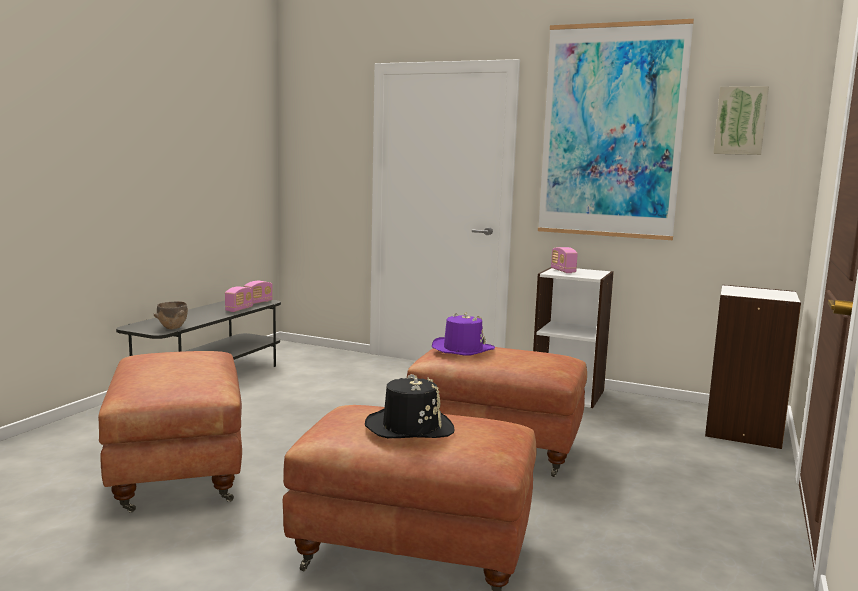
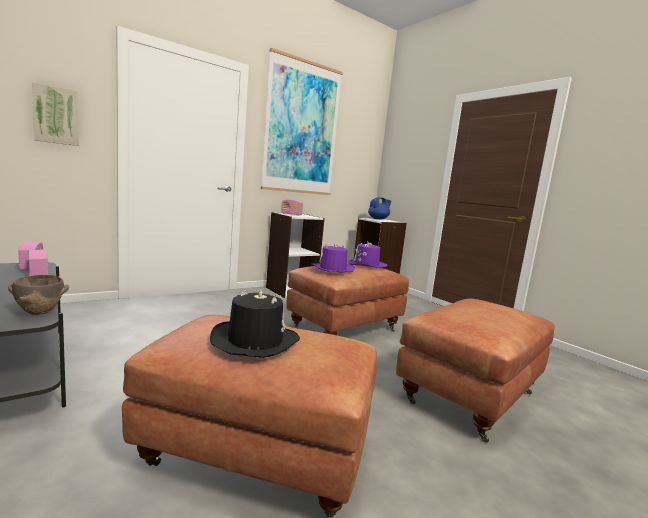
camera: 60 degrees left, 0 degrees up
(409, 427) = (489, 314): black hat -> black hat (254, 341)
(541, 357) = (367, 265): none -> purple hat
(740, 121) = (356, 133): picture -> picture (56, 115)
(764, 290) = (378, 219): none -> blue teapot

